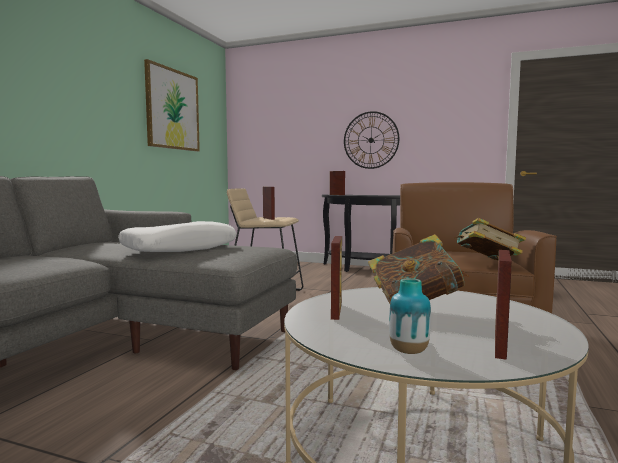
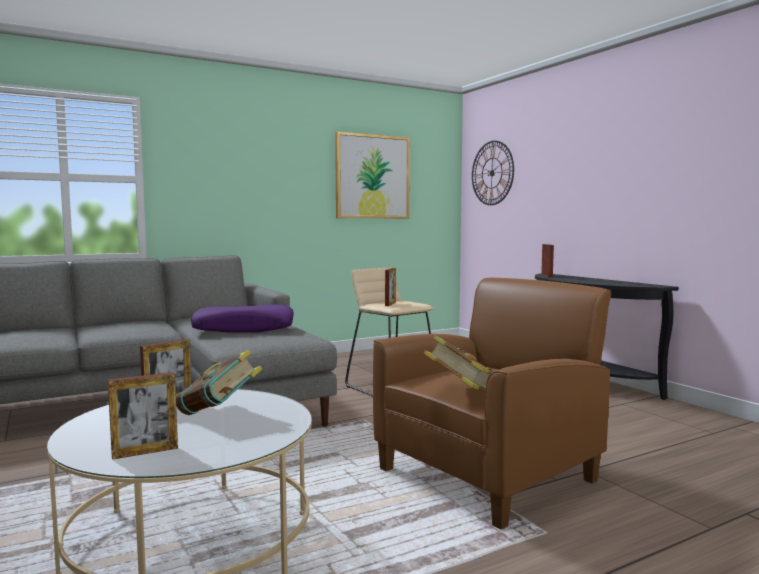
camera: 40 degrees right, 0 degrees up
(180, 248) = (244, 329): white pillow -> purple pillow
(371, 140) = (601, 202): wall clock -> wall clock (492, 173)
(409, 351) = (94, 437): vase -> none

